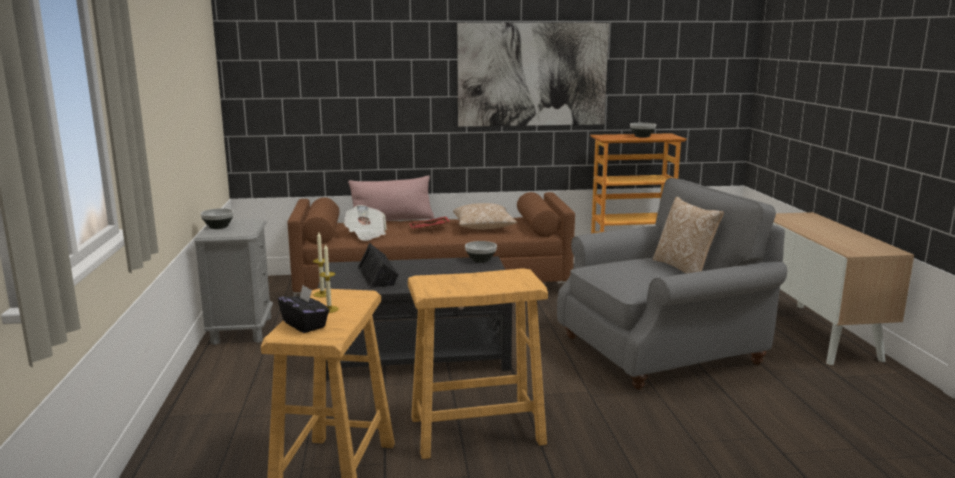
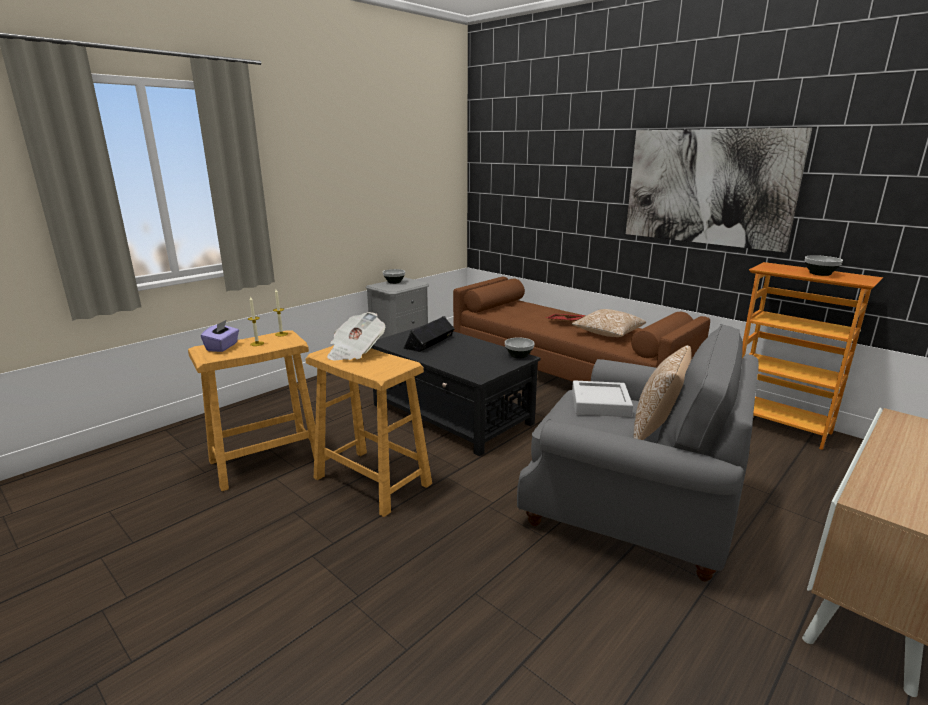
camera: 50 degrees right, 5 degrees up
(305, 325) = (222, 347): black tissue box -> purple tissue box
(366, 234) = (511, 314): newspaper -> newspaper (355, 352)
(392, 220) = (557, 309): pink pillow -> none
(624, 267) = (600, 404): none -> grey tray

